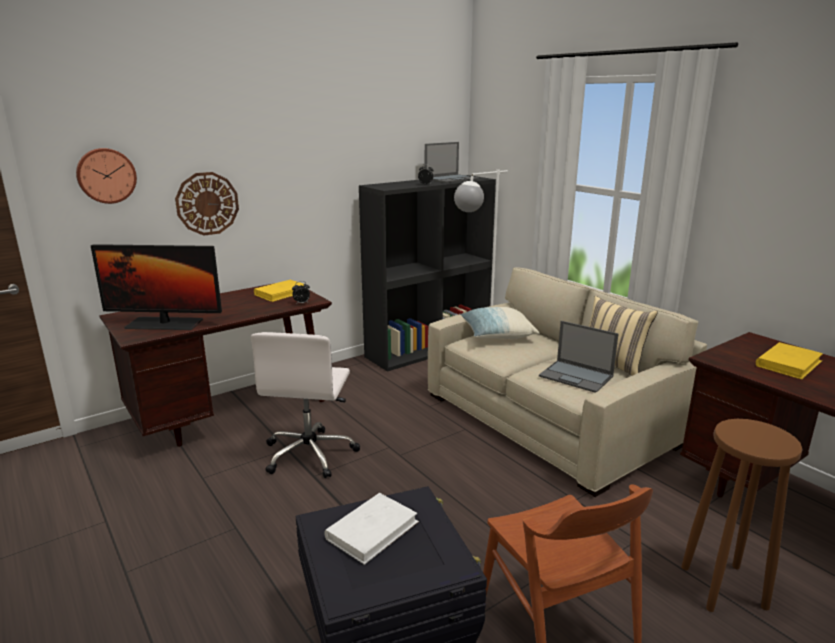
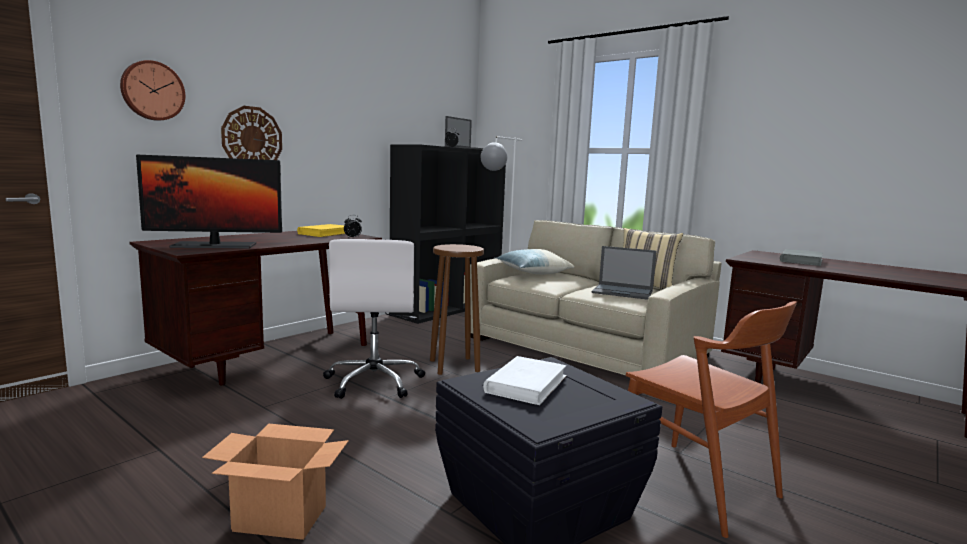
camera: 15 degrees left, 10 degrees down
(167, 613) = (279, 519): none -> cardboard box
(723, 586) = (804, 439): brown stool -> brown stool (454, 365)
(788, 364) = (801, 260): yellow book -> grey book

